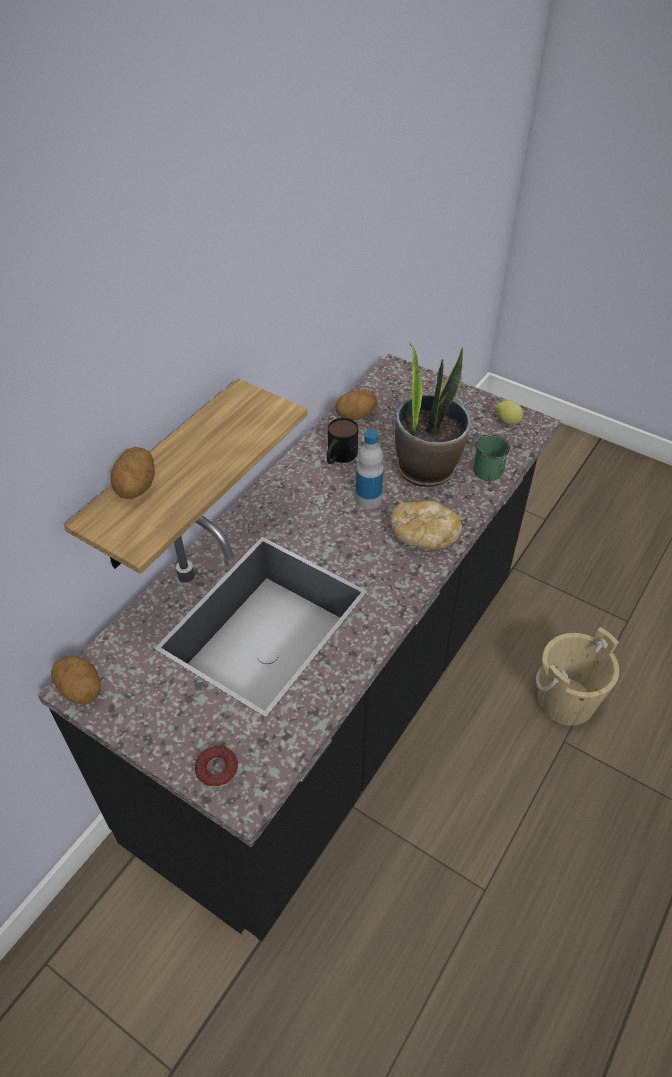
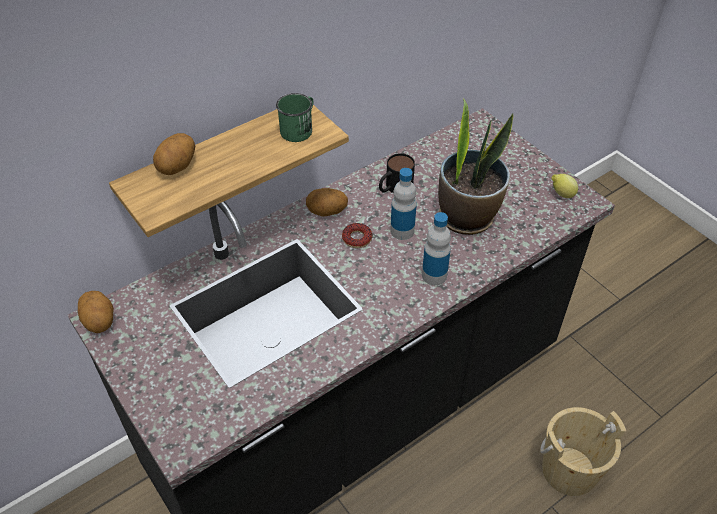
camera: 20 degrees right, 0 degrees up
(217, 769) = (171, 417): donut -> donut (357, 238)
(355, 416) = (426, 157): potato -> potato (327, 212)
(422, 536) = (434, 275): bread -> bottle
(488, 467) = (524, 230): green mug -> green mug (299, 129)

